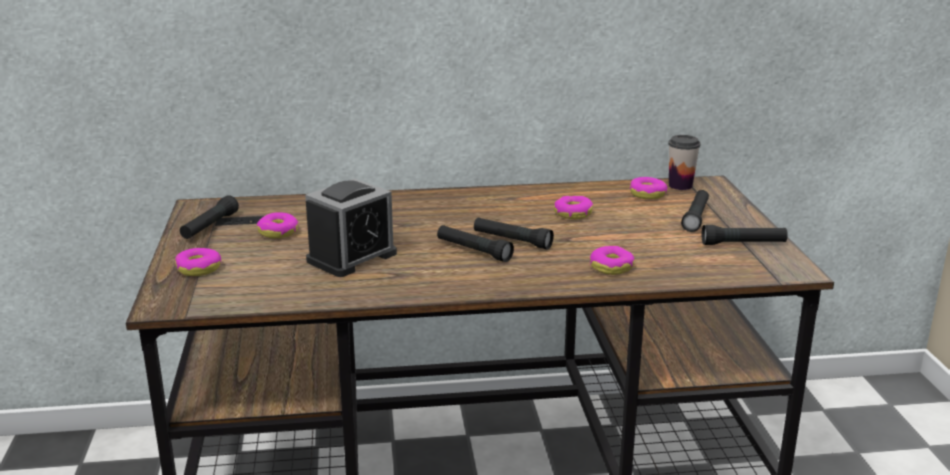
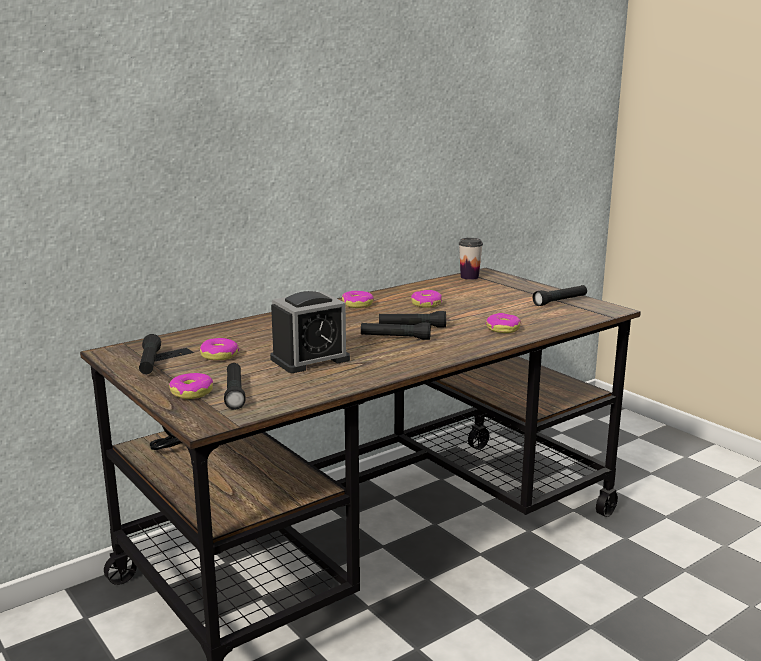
camera: 30 degrees left, 5 degrees down
(352, 257) = (310, 359): alarm clock -> alarm clock turned 45 degrees clockwise
(647, 194) = (457, 285): donut -> donut (357, 304)
(695, 217) = (508, 292): black flashlight -> black flashlight (234, 393)

